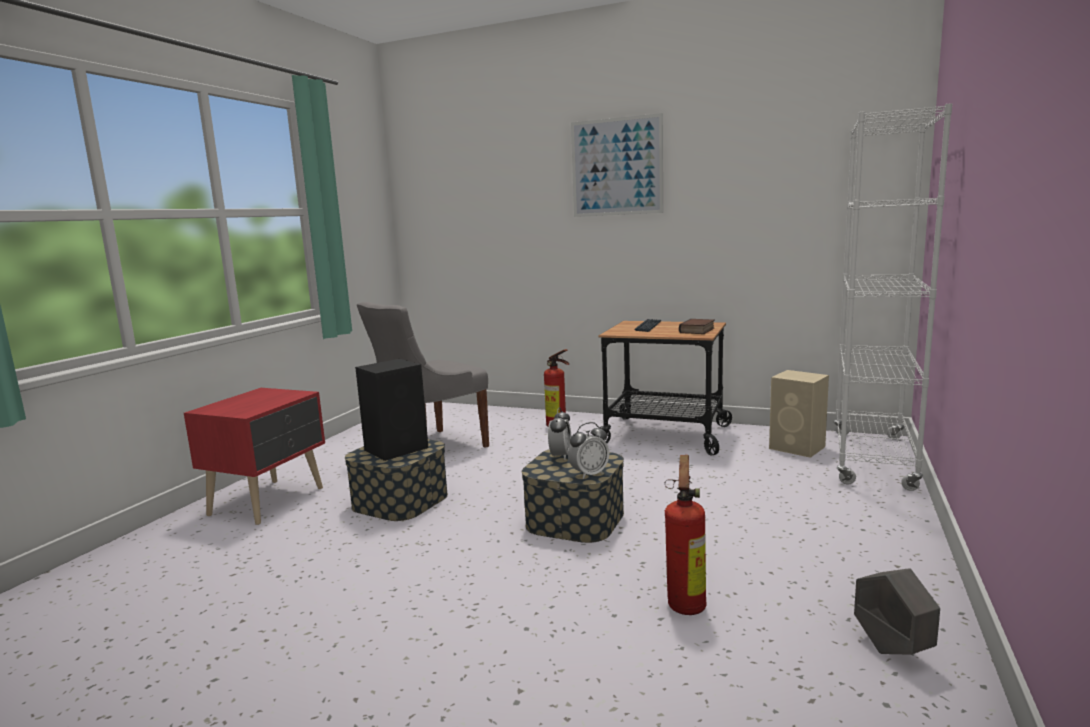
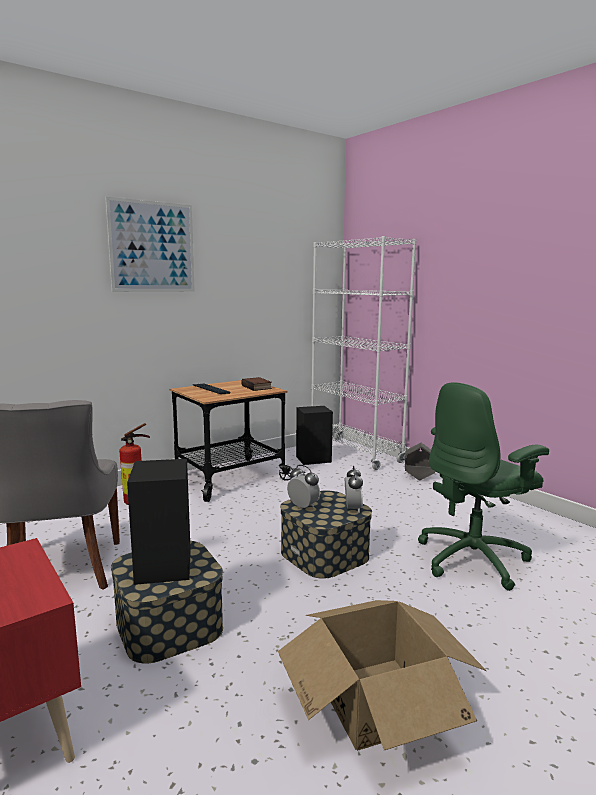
camera: 60 degrees left, 0 degrees up
(365, 605) = (378, 701): none -> cardboard box
(687, 603) = (474, 559): fire extinguisher -> green office chair
(798, 448) = (314, 459): beige speaker -> black speaker
(892, 649) = (545, 530): grey planter -> grey planter (419, 478)

